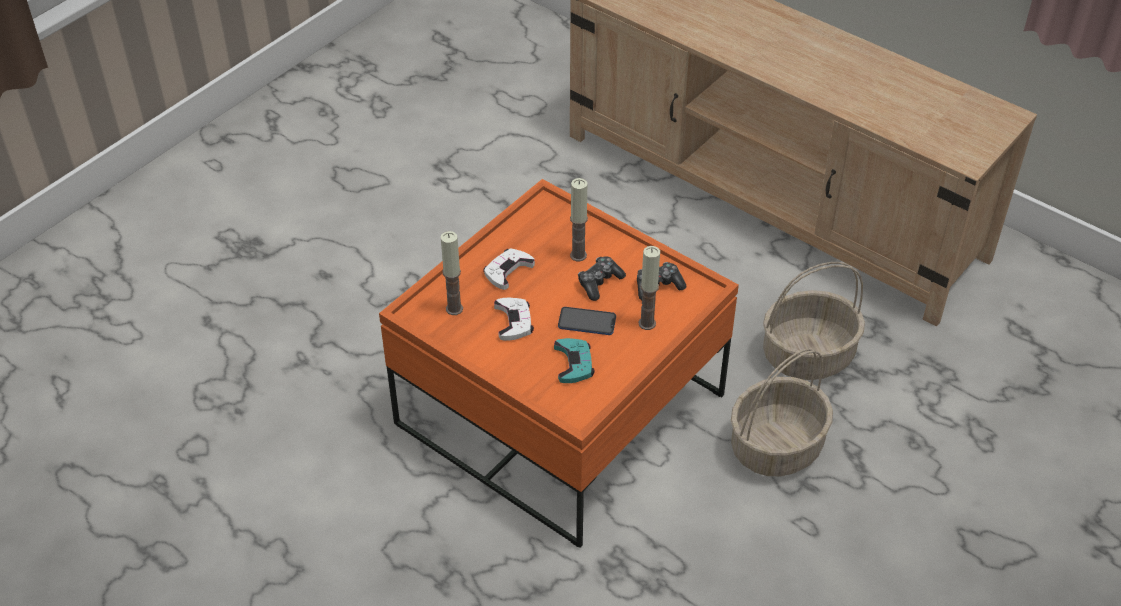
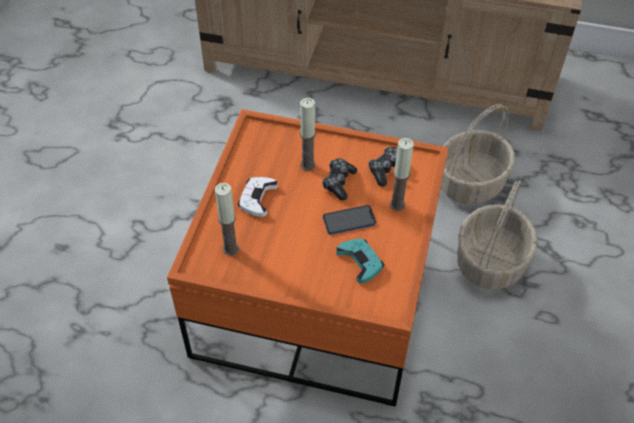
camera: 25 degrees left, 5 degrees up
(514, 321) = (288, 242): white game controller -> none

